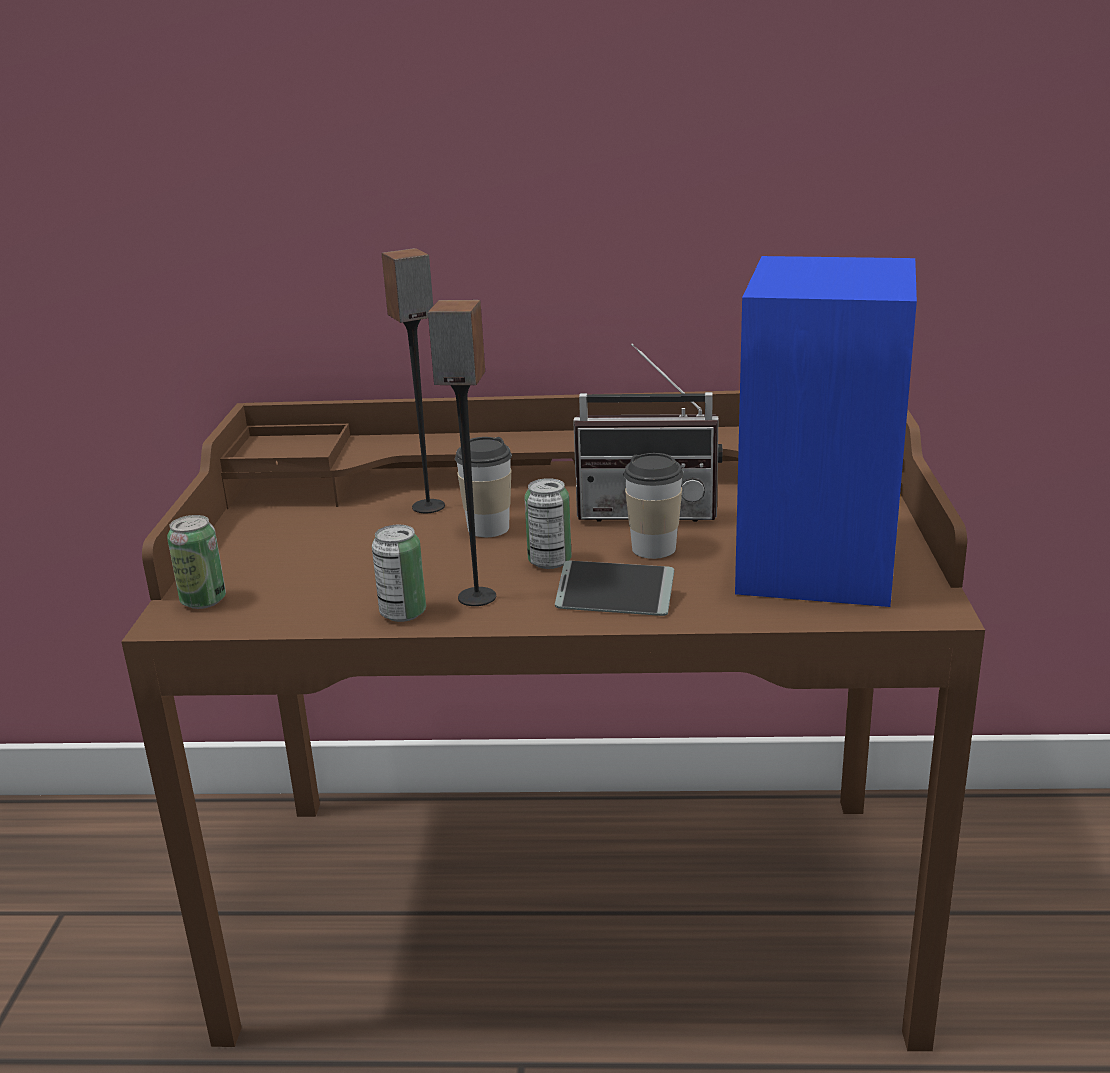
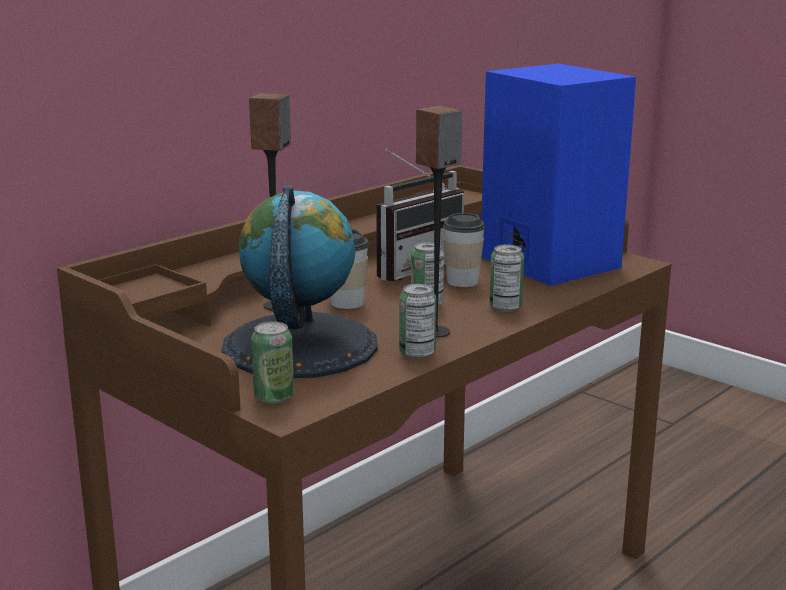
camera: 50 degrees left, 5 degrees down
(342, 557) = (299, 346): none -> globe
(615, 599) = (505, 307): phone -> can

